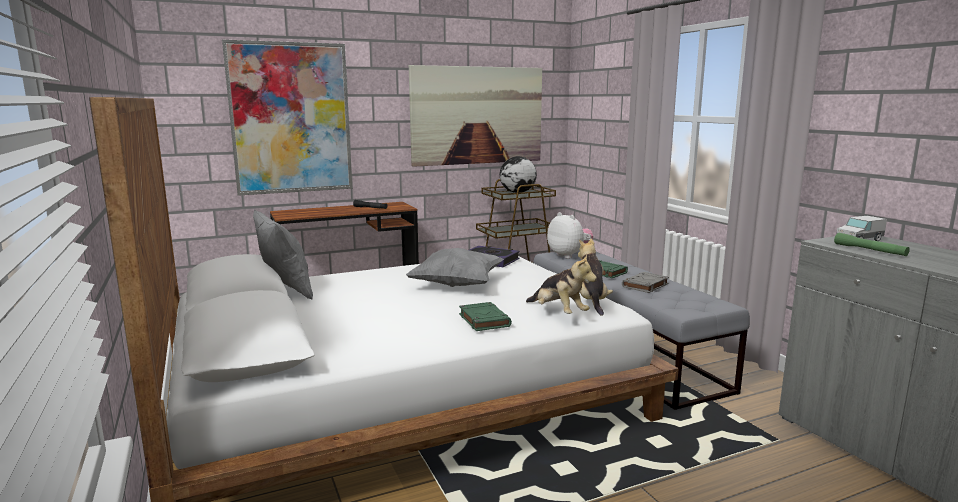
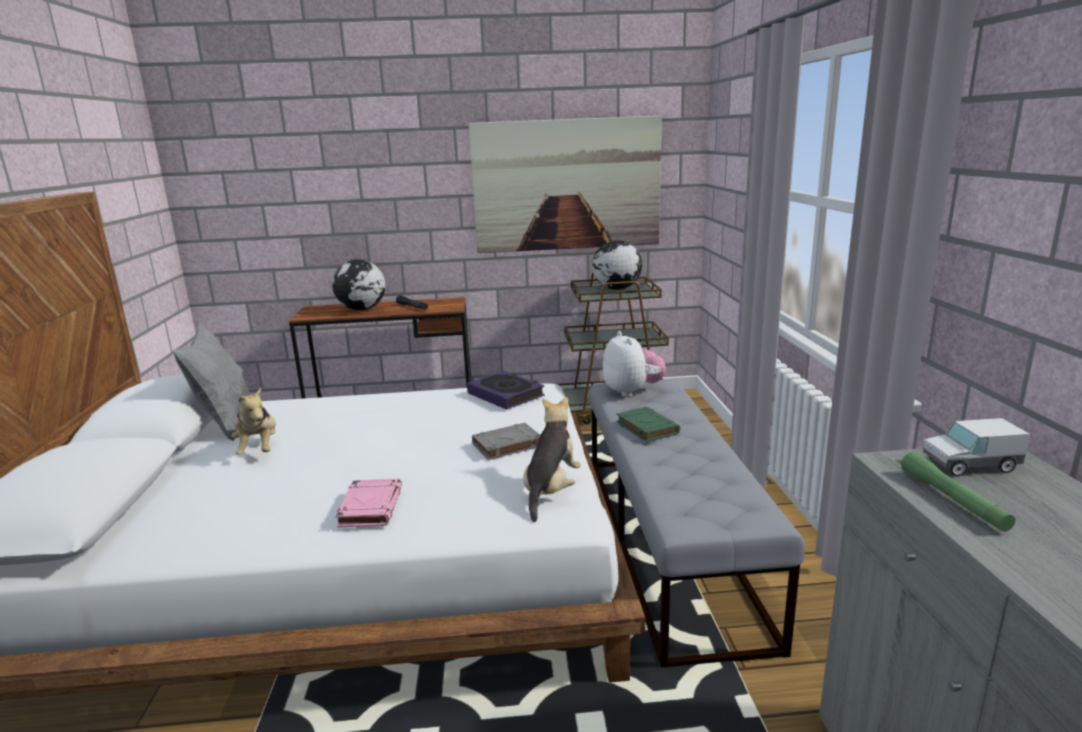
camera: 20 degrees right, 5 degrees up
(291, 118) = (324, 197): picture -> none
(329, 211) = (362, 309): none -> globe
(457, 285) = (420, 434): grey pillow -> none
(483, 320) = (370, 507): green book -> pink book
(558, 312) = (474, 509): plush toy -> plush toy (259, 449)
(645, 285) = (680, 463): grey book -> grey book (506, 445)

